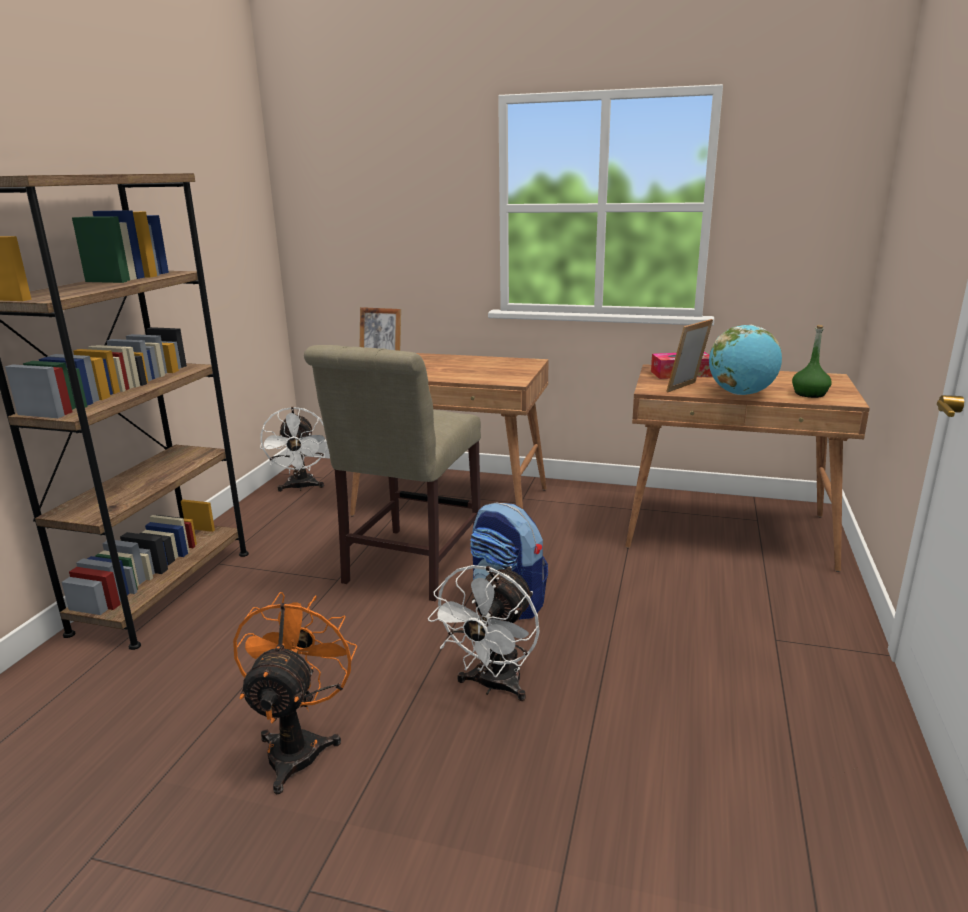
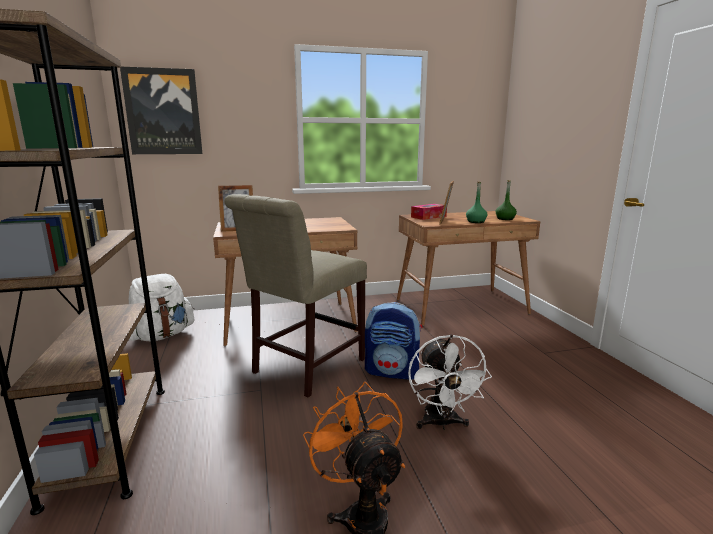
camera: 30 degrees left, 5 degrees down
(301, 487) = (161, 336): white fan -> white backpack
(331, 201) = (163, 112): none -> picture
(408, 567) = (304, 368): beige chair -> beige chair turned 45 degrees clockwise
(741, 394) = (476, 221): globe -> green bottle

